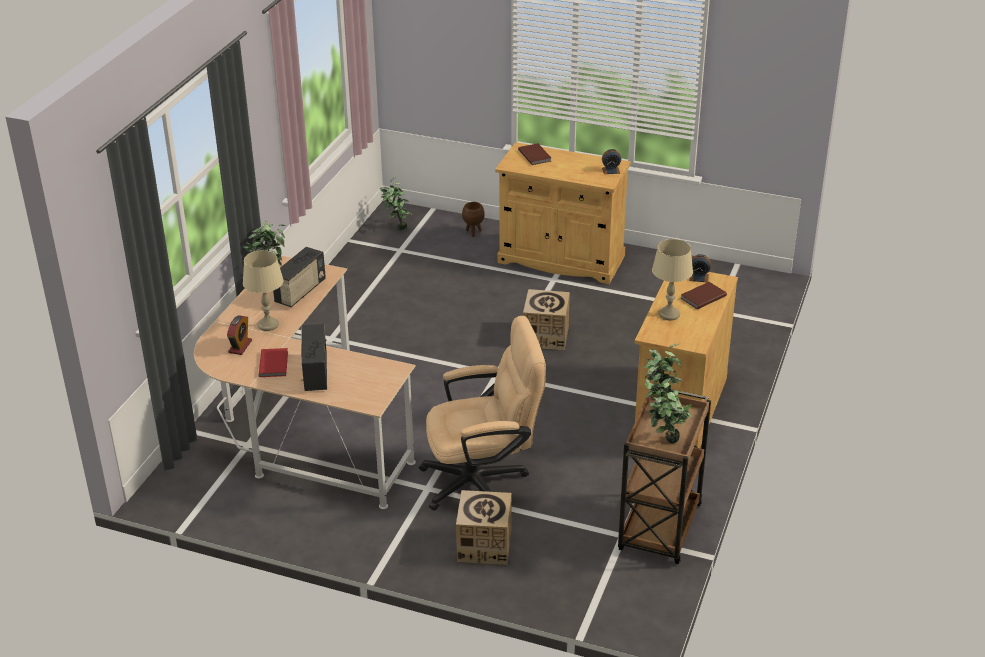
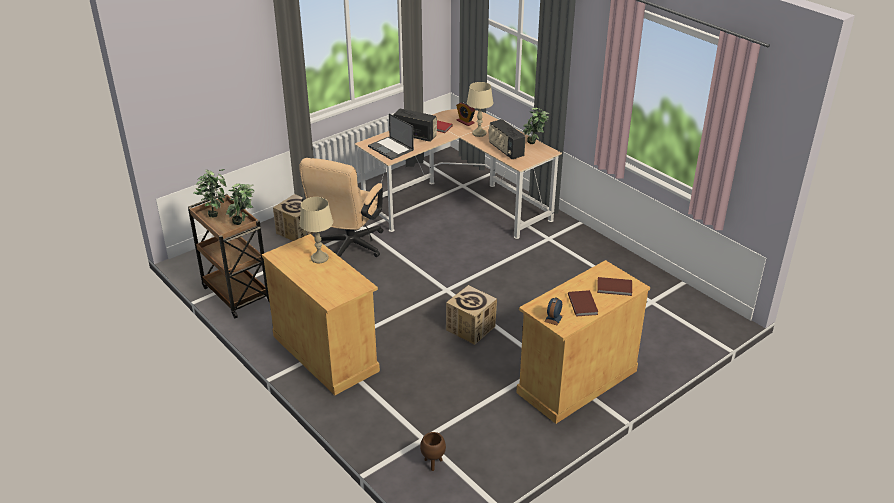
camera: 120 degrees right, 0 degrees up
(369, 378) = (391, 148): none -> laptop
(396, 227) = (691, 311): potted plant -> none
(473, 232) = (657, 349): brown planter -> brown planter (433, 463)
(699, 277) = (346, 291): alarm clock -> none
(702, 297) = (322, 281): brown book -> brown book (583, 304)

